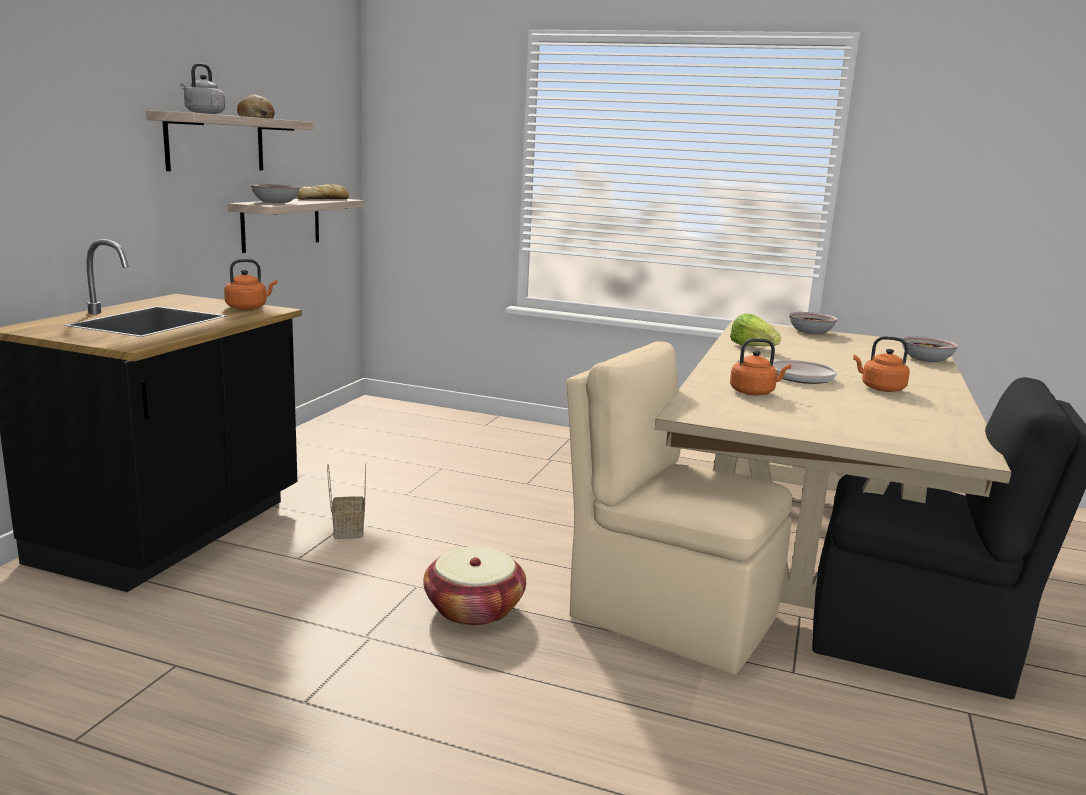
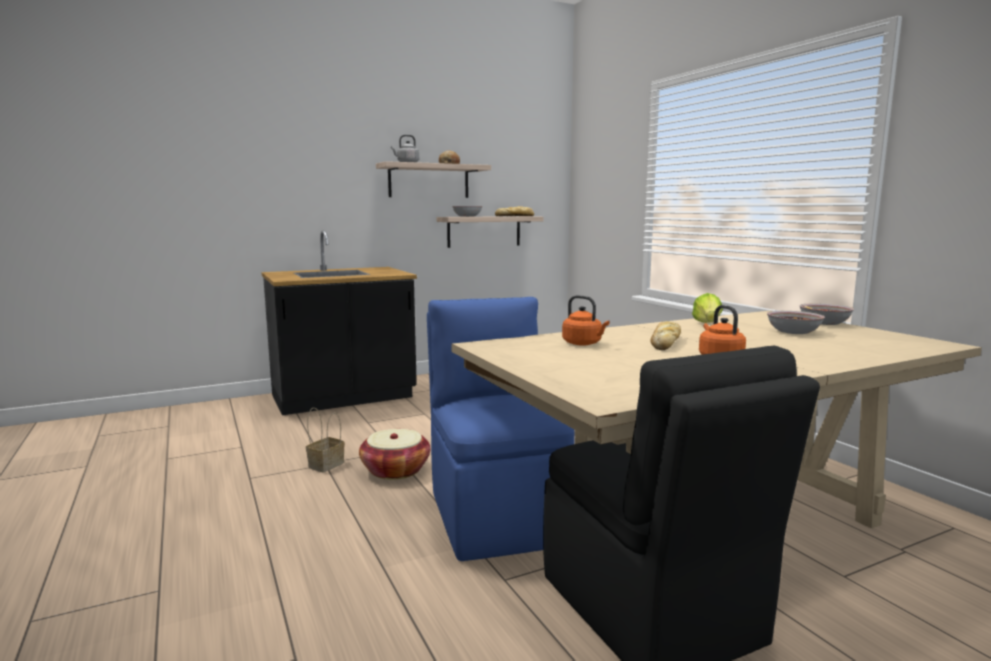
camera: 45 degrees right, 5 degrees down
(248, 307) = (394, 272): orange kettle -> none
(347, 530) = (415, 417): basket -> basket (326, 464)
(669, 614) = (496, 514): beige chair -> blue chair
(797, 377) = (665, 342): frying pan -> bread
(926, 359) = (884, 352): bowl -> bowl (793, 332)

